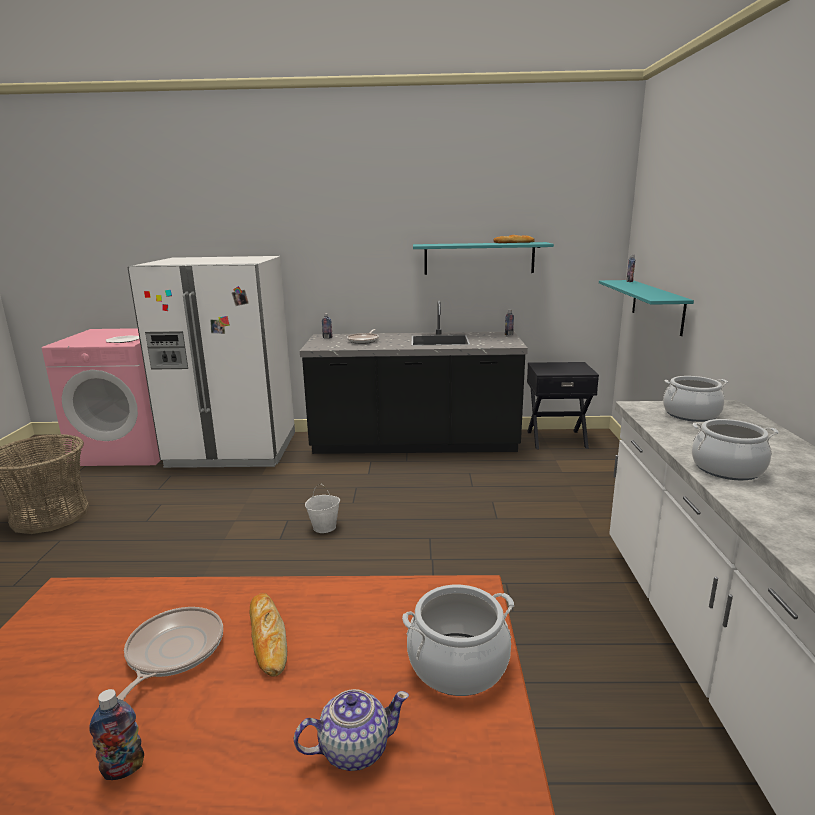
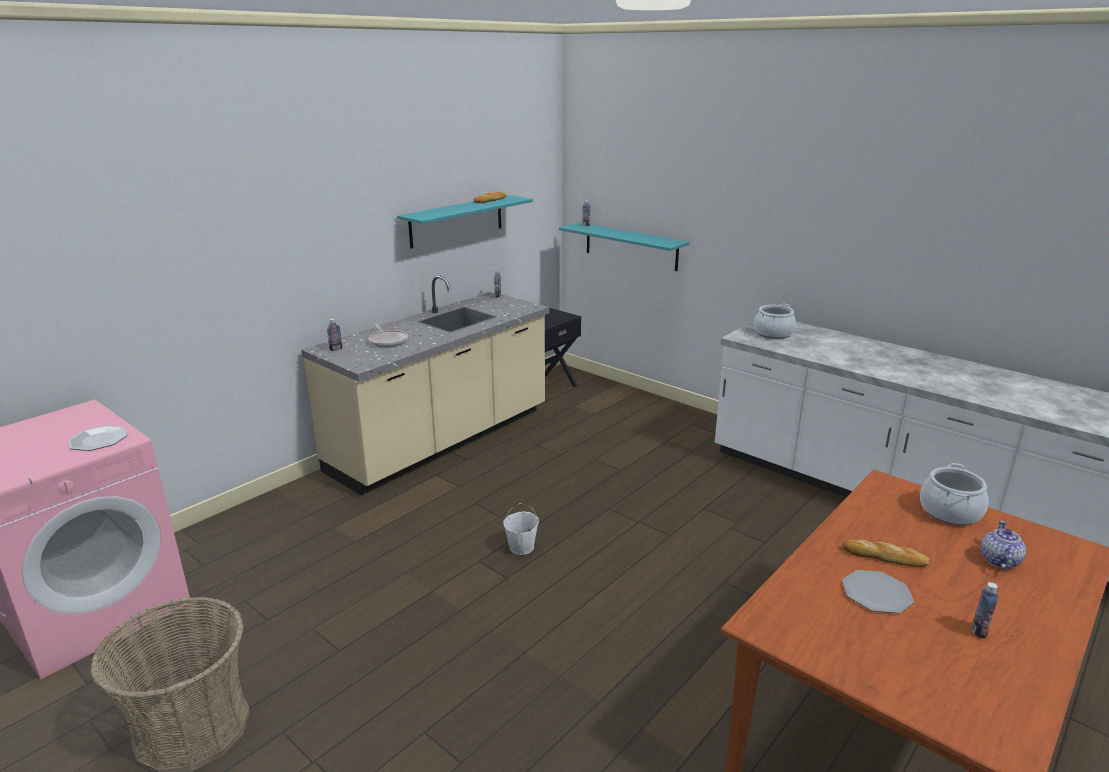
camera: 50 degrees left, 5 degrees up
(172, 652) = (876, 593): frying pan -> plate
(233, 450) = (257, 536): white fridge -> none
(414, 444) = (442, 441): black counter -> beige counter
(727, 469) = (858, 362): cooking pot -> none

